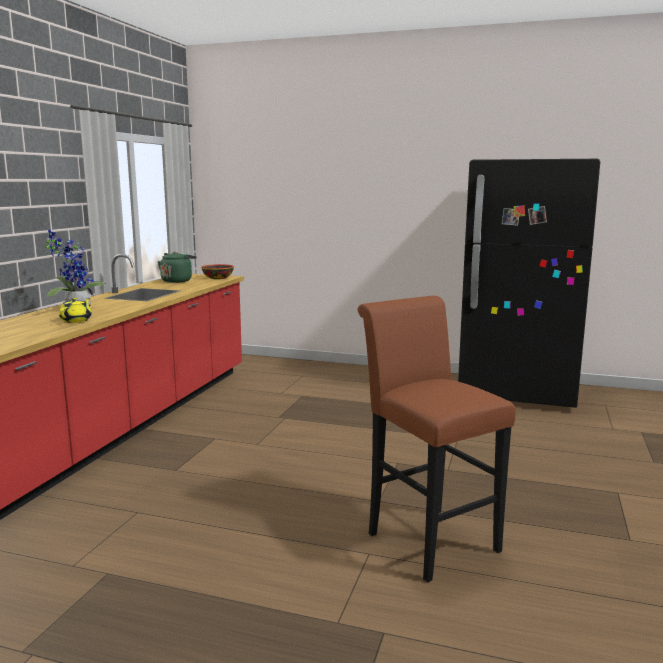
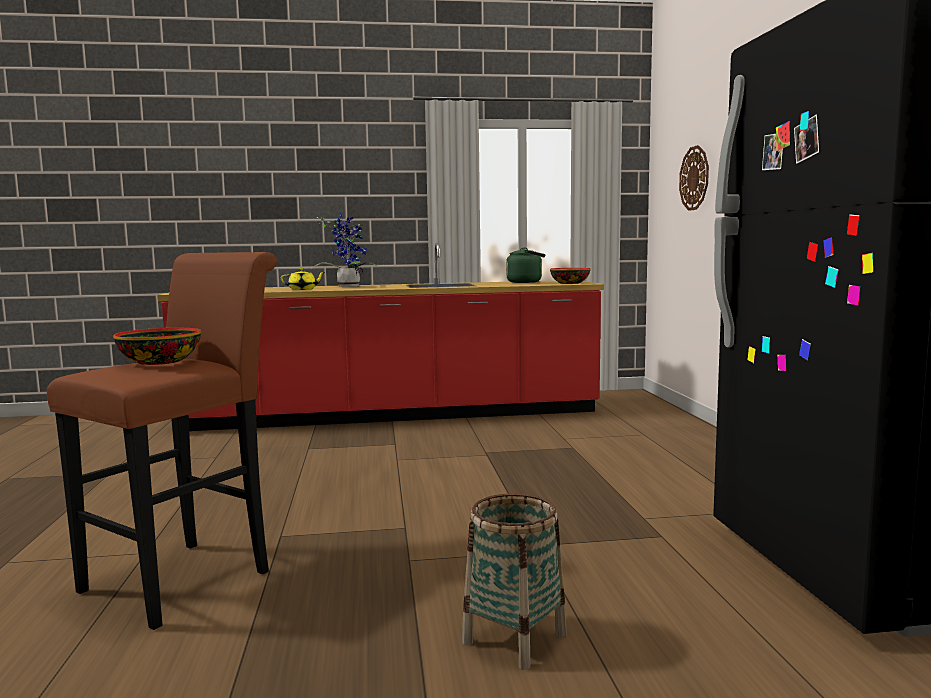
camera: 65 degrees right, 5 degrees down
(269, 195) = (694, 178): none -> wall clock
(436, 387) = (160, 362): none -> bowl
(548, 463) = (514, 639): none -> basket

